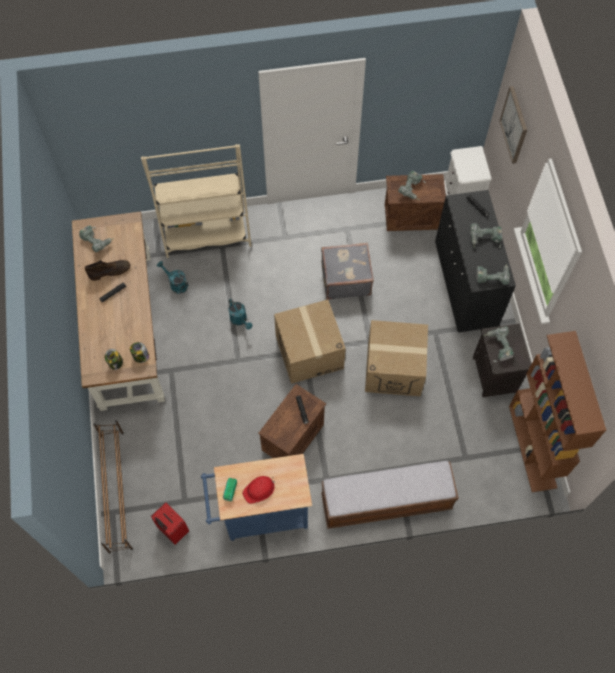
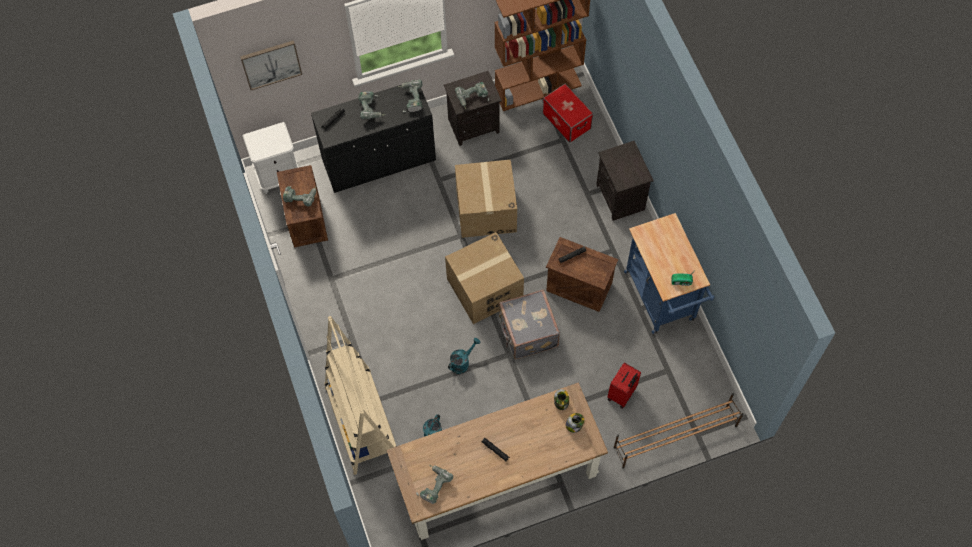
camera: 100 degrees left, 0 degrees up
(110, 271) = (469, 461): brown boot -> none
(172, 530) = (699, 374): red suitcase -> red suitcase (622, 394)
(259, 490) = (673, 257): red hard hat -> none
(345, 278) = (393, 270): grey suitcase -> grey suitcase (527, 332)
(386, 502) = (621, 197): bench -> black nightstand
(488, 467) = (567, 121): none -> storage box

